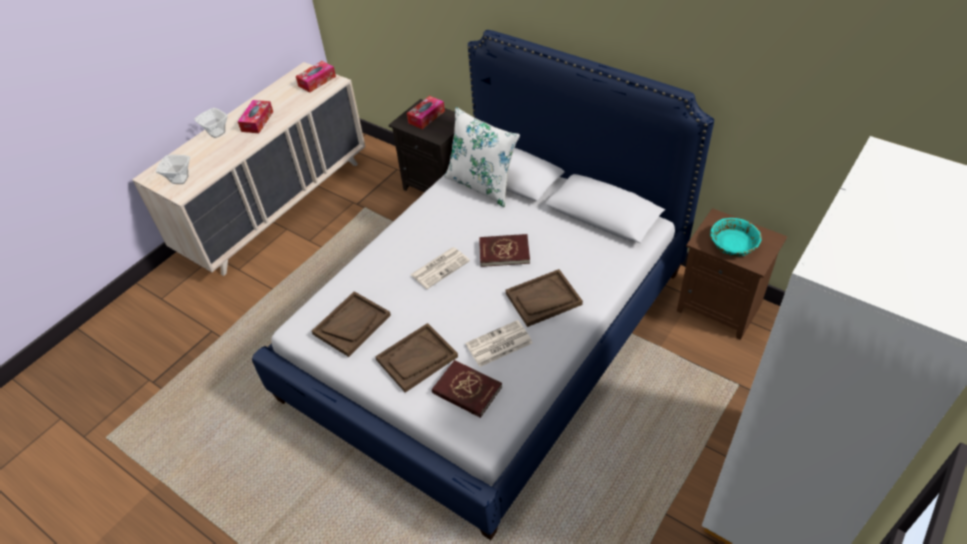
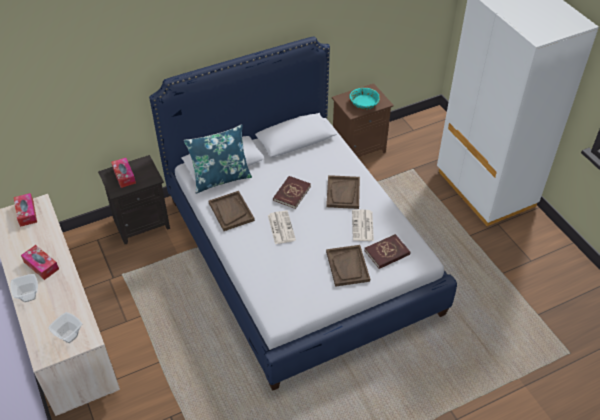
camera: 65 degrees left, 0 degrees up
(352, 324) = (297, 287): brown tray -> brown tray (231, 212)
(482, 184) = (220, 178): white pillow -> blue pillow

